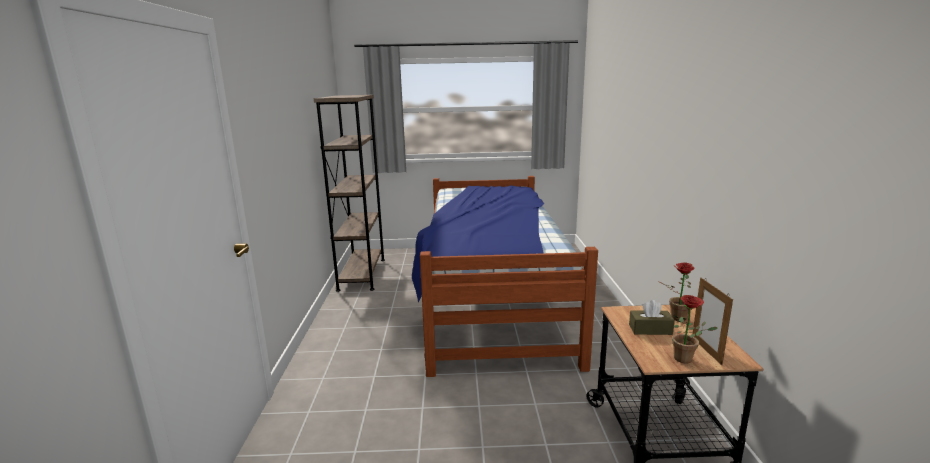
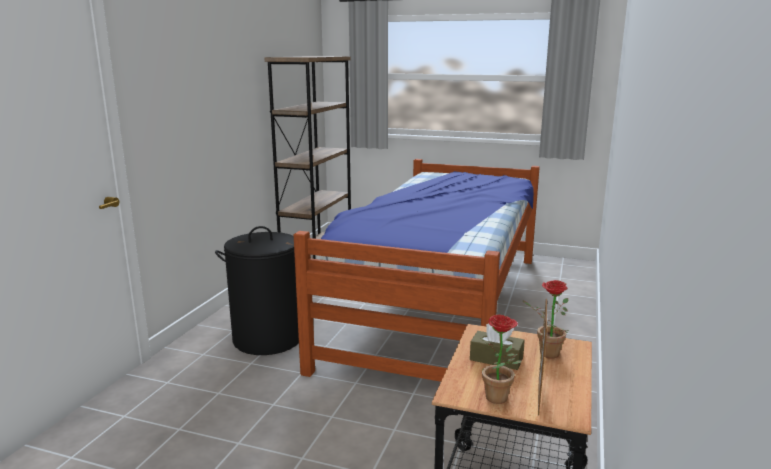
camera: 20 degrees right, 0 degrees up
(372, 351) = (268, 338): none -> black laundry basket

